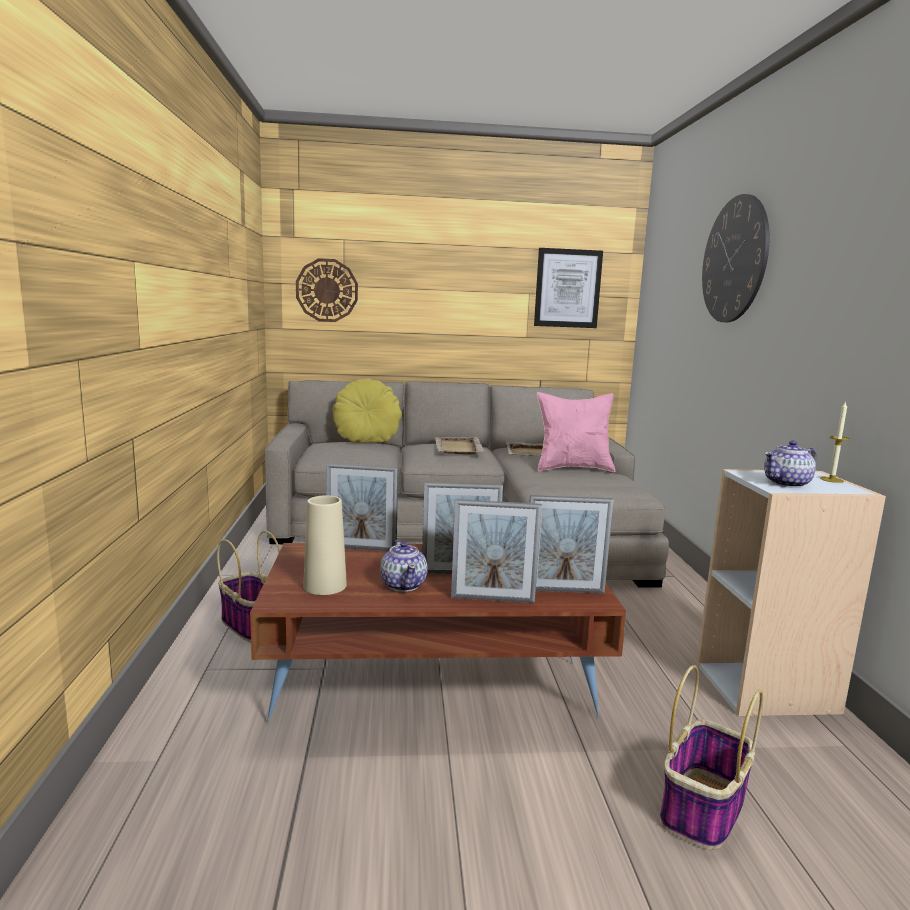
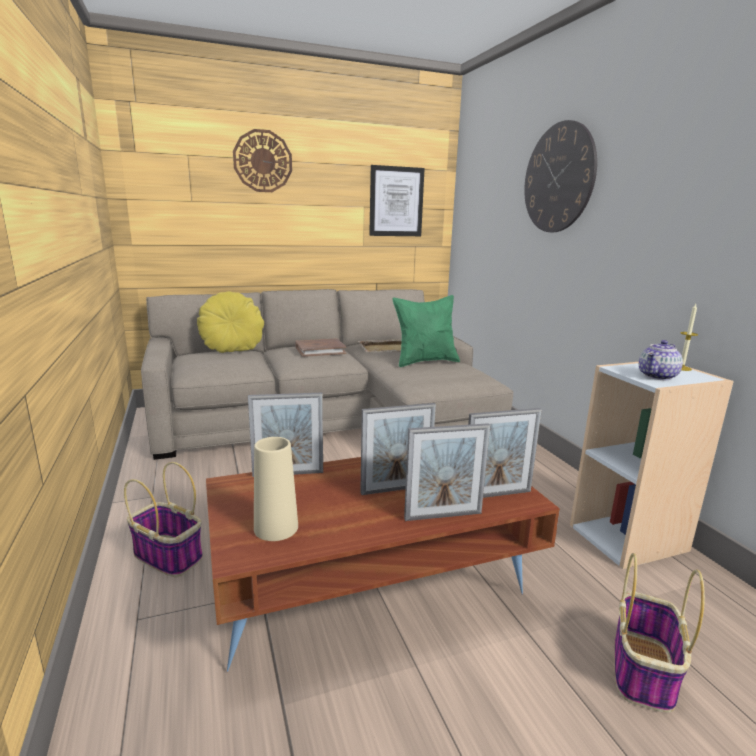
camera: 15 degrees left, 5 degrees up
(327, 290) = (175, 206): wall clock -> wall clock (262, 161)
(404, 585) = (353, 512): teapot -> none
(458, 448) = (320, 350): beige tray -> brown book
(573, 468) = (425, 361): pink pillow -> green pillow

